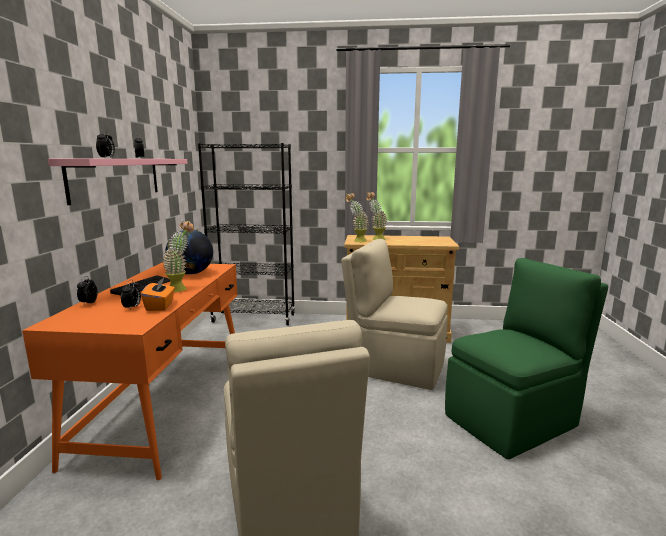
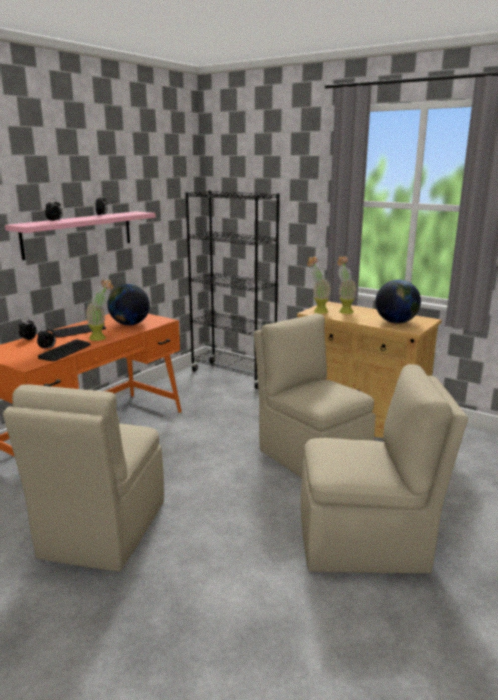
camera: 30 degrees right, 5 degrees up
(160, 306) = (65, 351): orange tissue box -> keyboard
(427, 241) = (396, 322): none -> globe
(513, 420) = (366, 543): green chair -> beige chair

